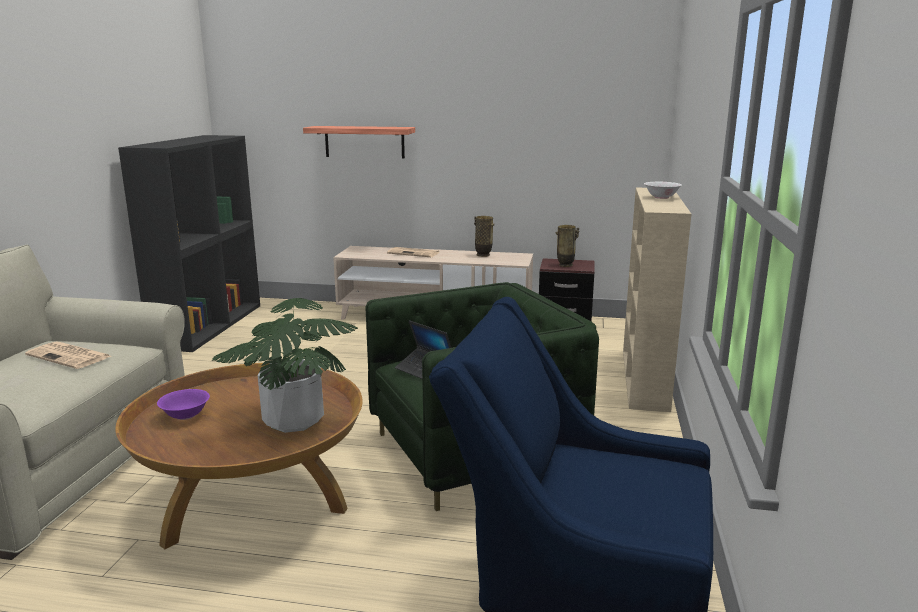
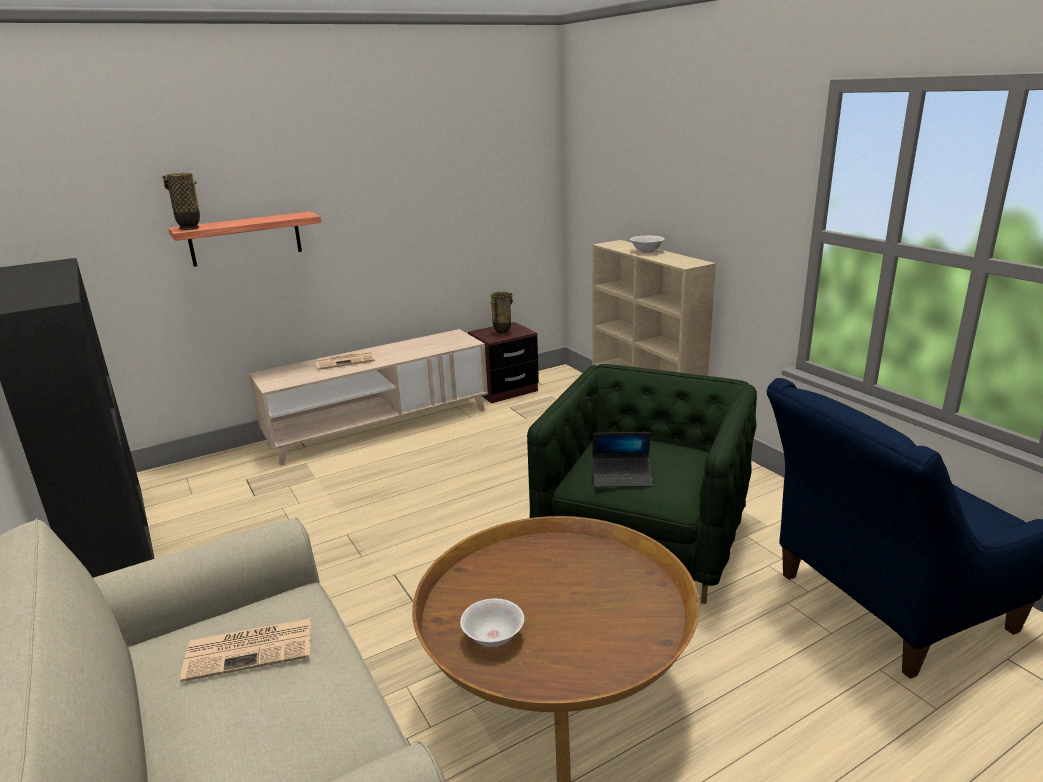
camera: 40 degrees left, 5 degrees up
(185, 416) = (493, 638): purple bowl -> white bowl
(293, 421) = (603, 582): potted plant -> none
(483, 255) = (419, 343): vase -> vase (189, 228)

